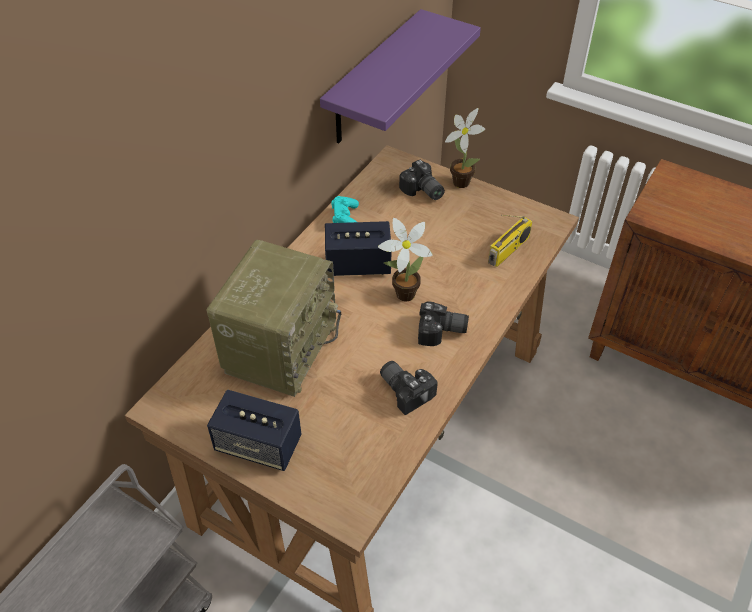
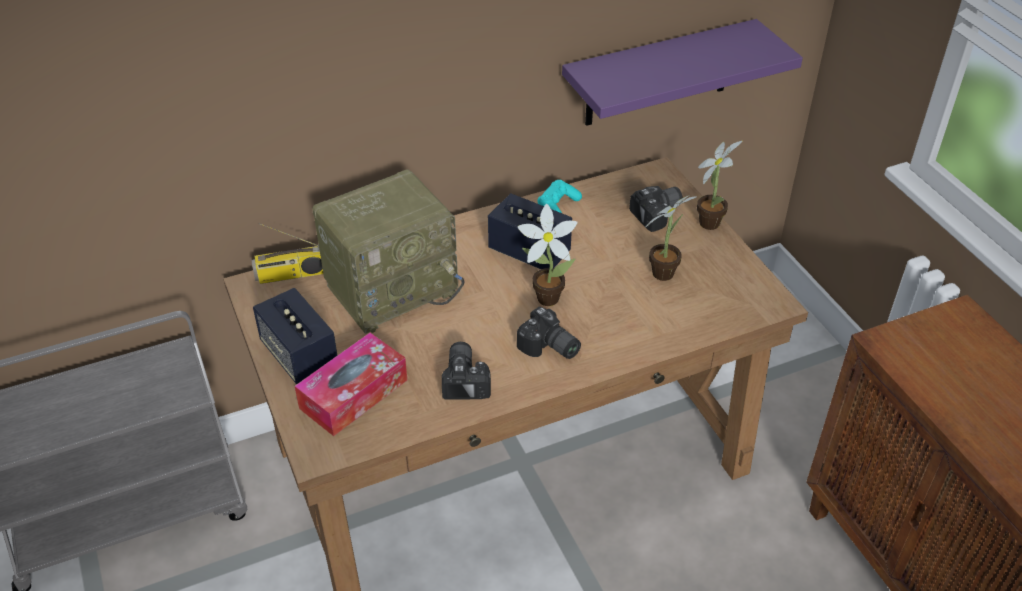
camera: 35 degrees right, 5 degrees down
(333, 451) = (354, 394): none -> tissue box
(422, 191) = (659, 214): camera -> camera turned 120 degrees counterclockwise
(466, 232) = (666, 272): none -> potted plant
(508, 250) = (694, 308): radio -> radio (291, 275)

